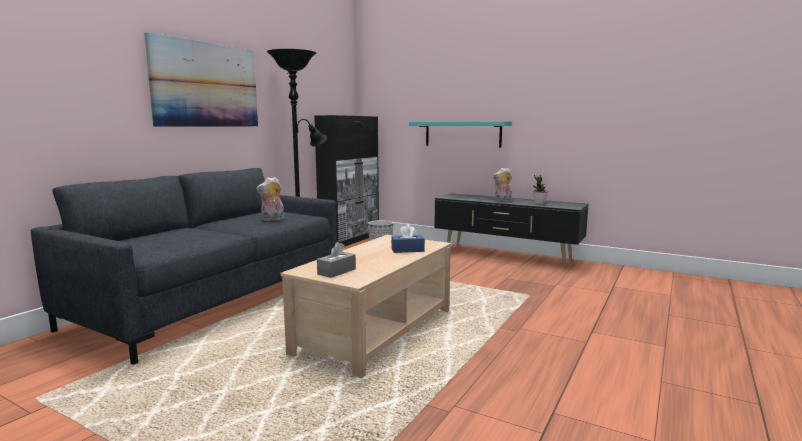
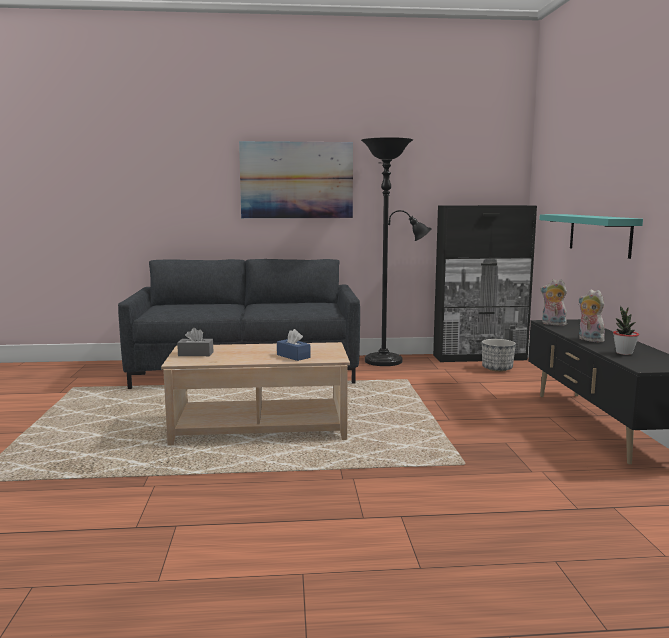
camera: 55 degrees right, 0 degrees up
(272, 219) = (290, 309): plush toy -> plush toy (552, 324)

